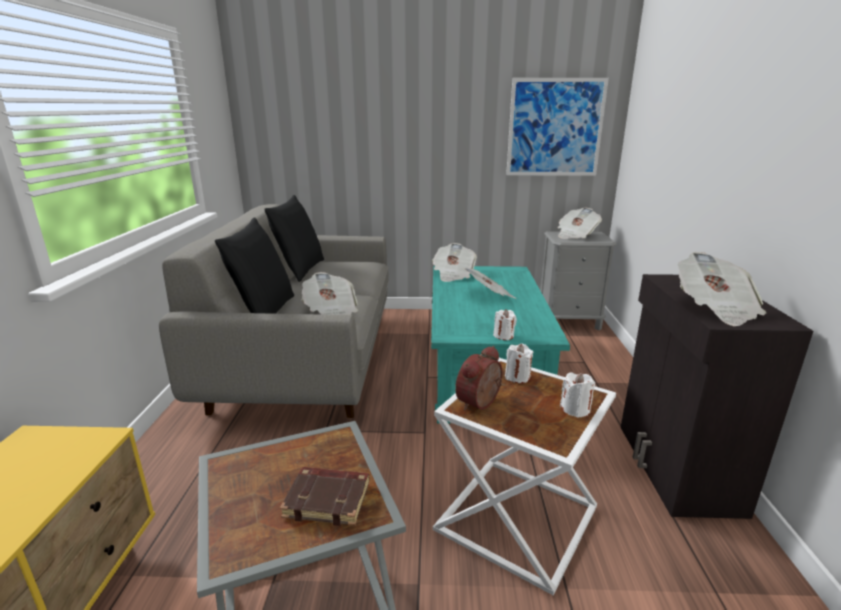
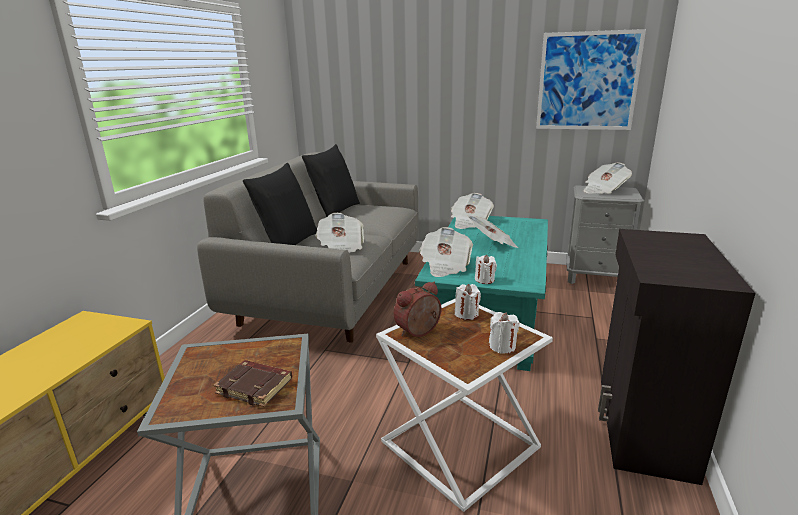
camera: 15 degrees right, 0 degrees up
(715, 309) = (664, 265): newspaper -> newspaper (445, 266)

